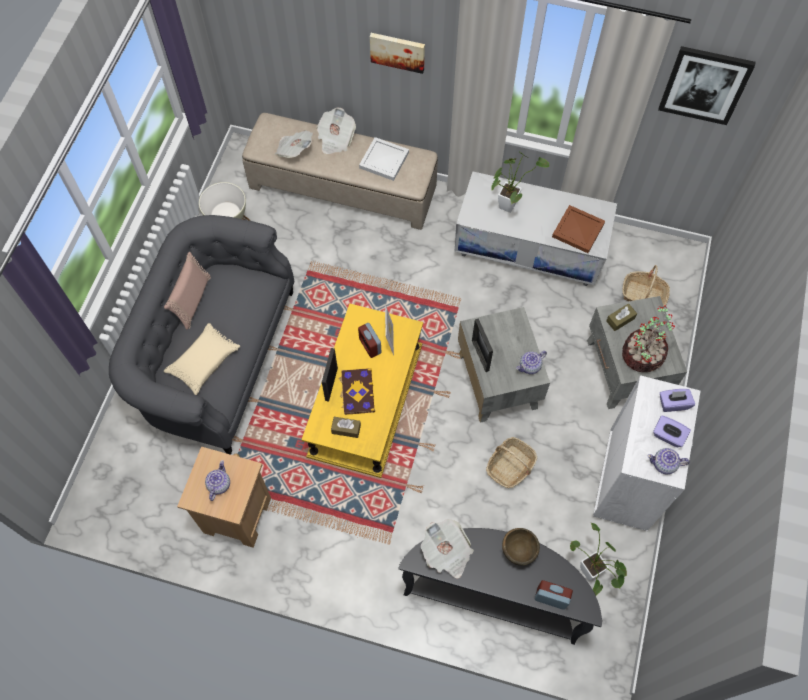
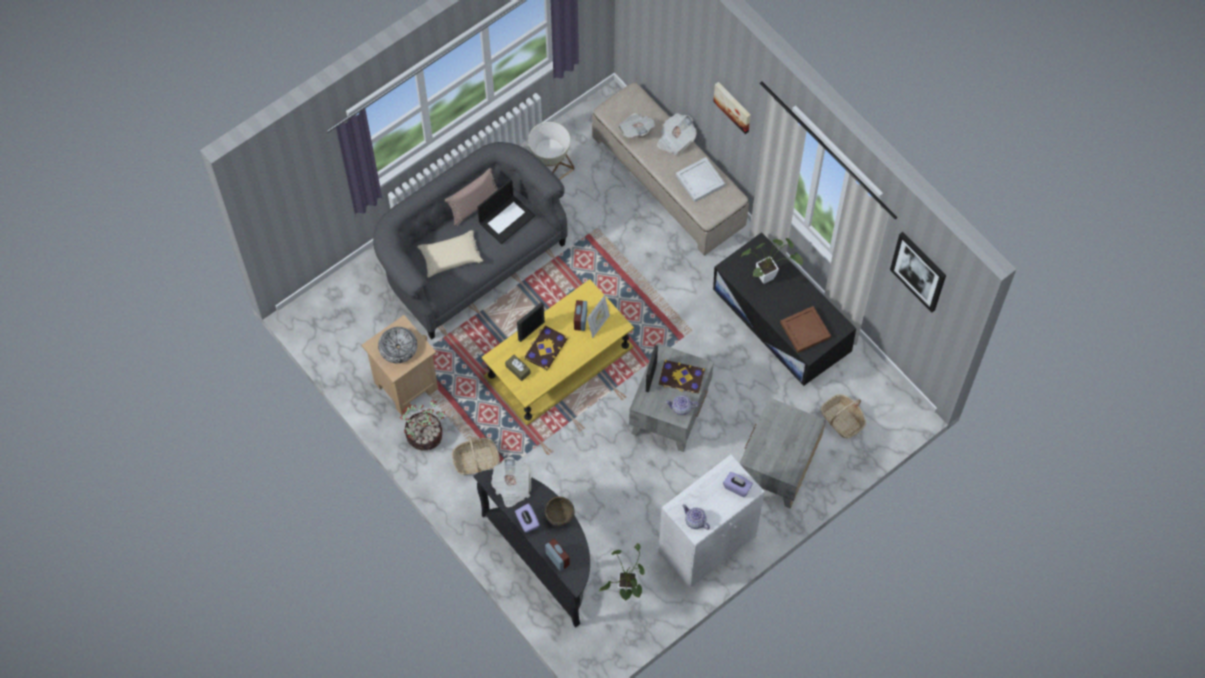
camera: 35 degrees right, 0 degrees up
(219, 484) = (398, 347): teapot -> bowl
(233, 293) = (507, 218): none -> laptop
(507, 339) = (681, 378): none -> book
(510, 466) = (628, 479): basket -> basket (476, 460)
(531, 249) = (780, 326): white tv stand -> black tv stand
(620, 320) = (779, 418): brown tissue box -> none
(642, 355) = (773, 453): potted plant -> potted plant (425, 435)
(668, 436) = (714, 505): purple tissue box -> purple tissue box (527, 522)

